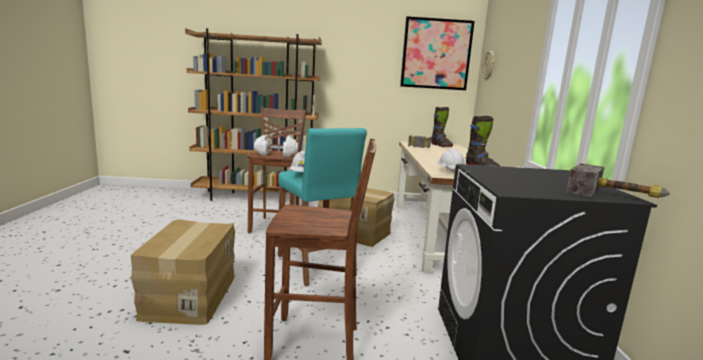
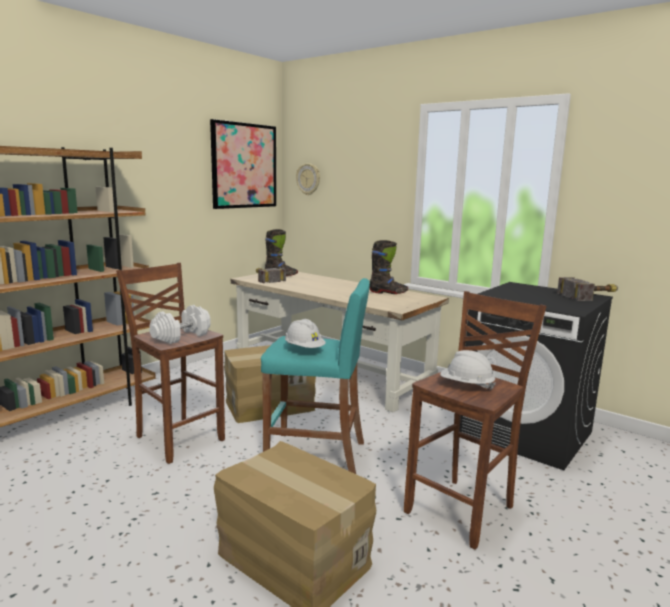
camera: 50 degrees left, 0 degrees up
(450, 171) = (390, 303): white hard hat -> white hard hat (466, 386)

